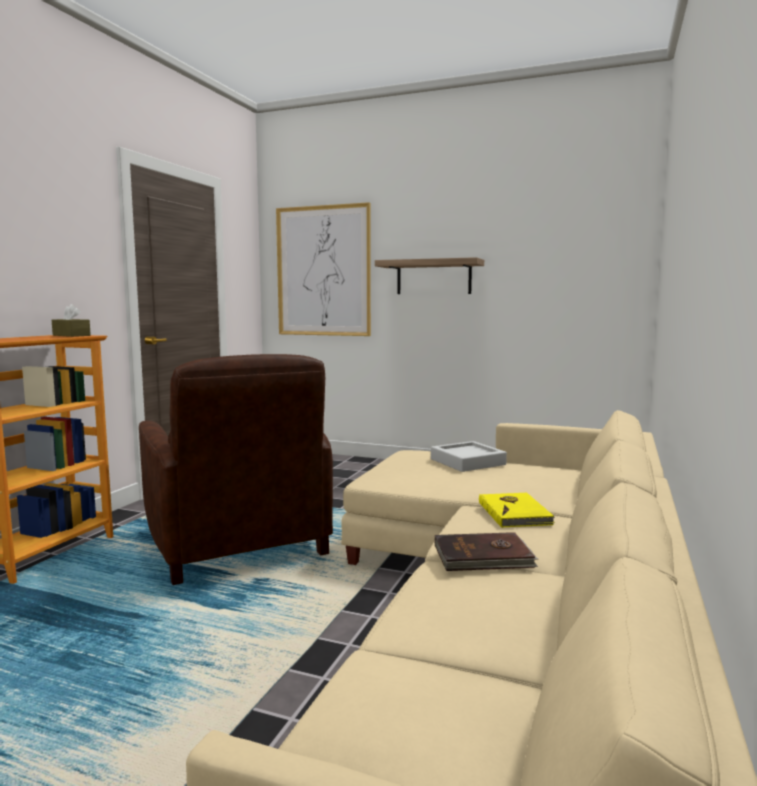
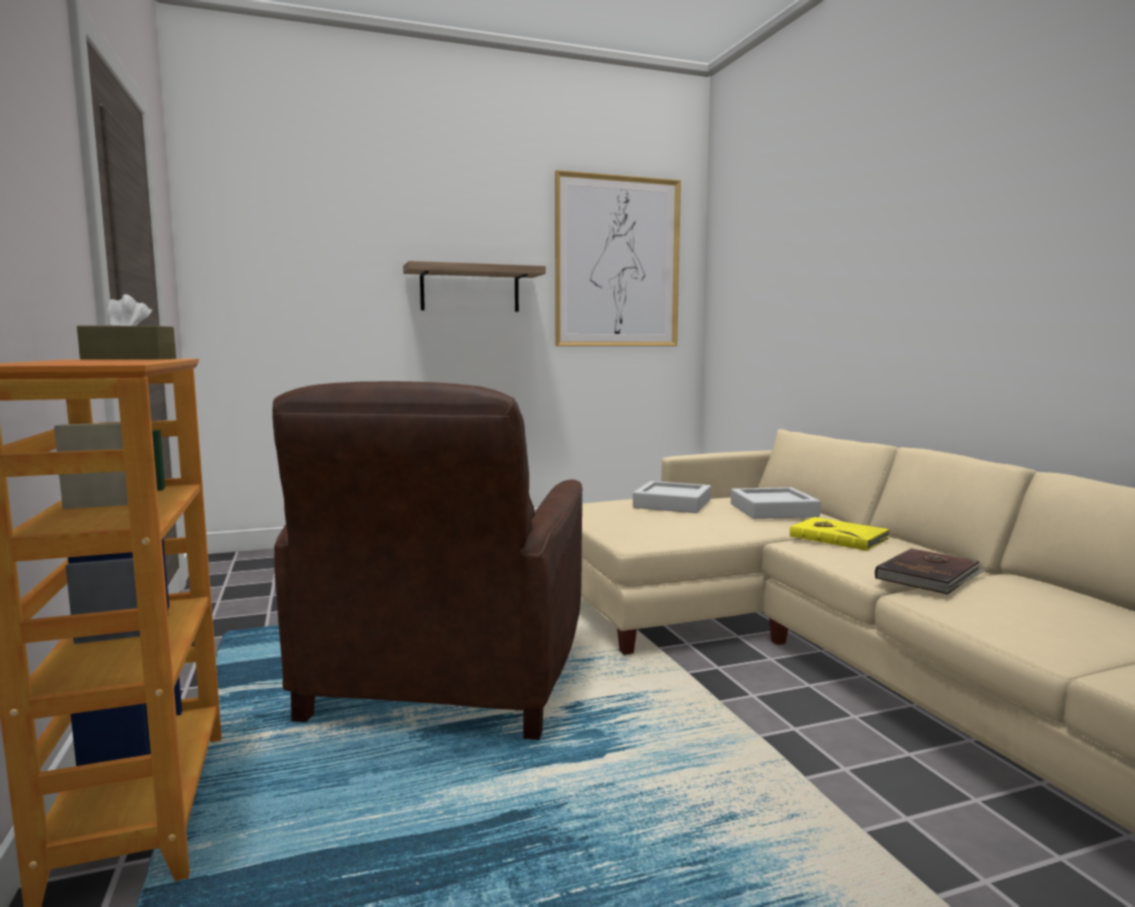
camera: 40 degrees left, 0 degrees up
(237, 545) = (447, 680): brown armchair -> brown armchair turned 75 degrees clockwise
(323, 271) = (300, 273): picture -> picture (617, 262)
(529, 482) = (773, 510): none -> grey tray

